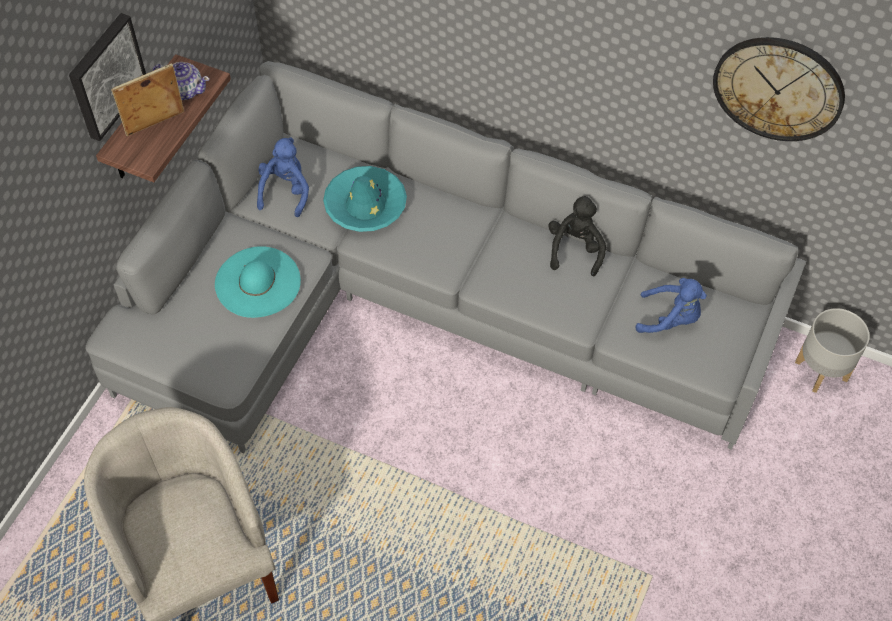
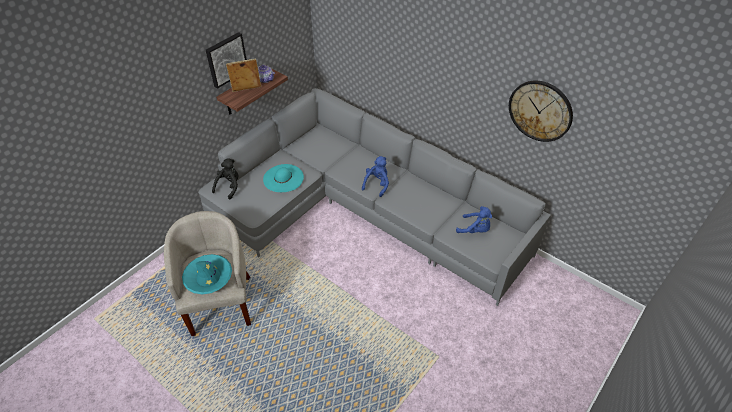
camera: 15 degrees right, 10 degrees down
(285, 191) = (309, 145): blue plush toy -> blue plush toy (377, 184)
(365, 205) = (343, 156): turquoise hat -> turquoise hat (208, 277)
(575, 249) = (436, 191): black plush toy -> black plush toy (229, 187)
(821, 370) = (555, 279): grey planter -> none

